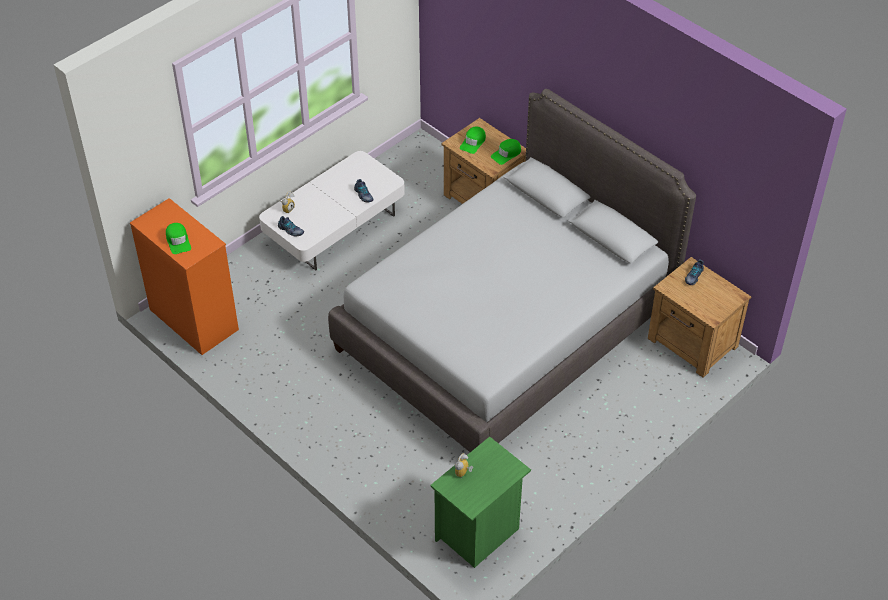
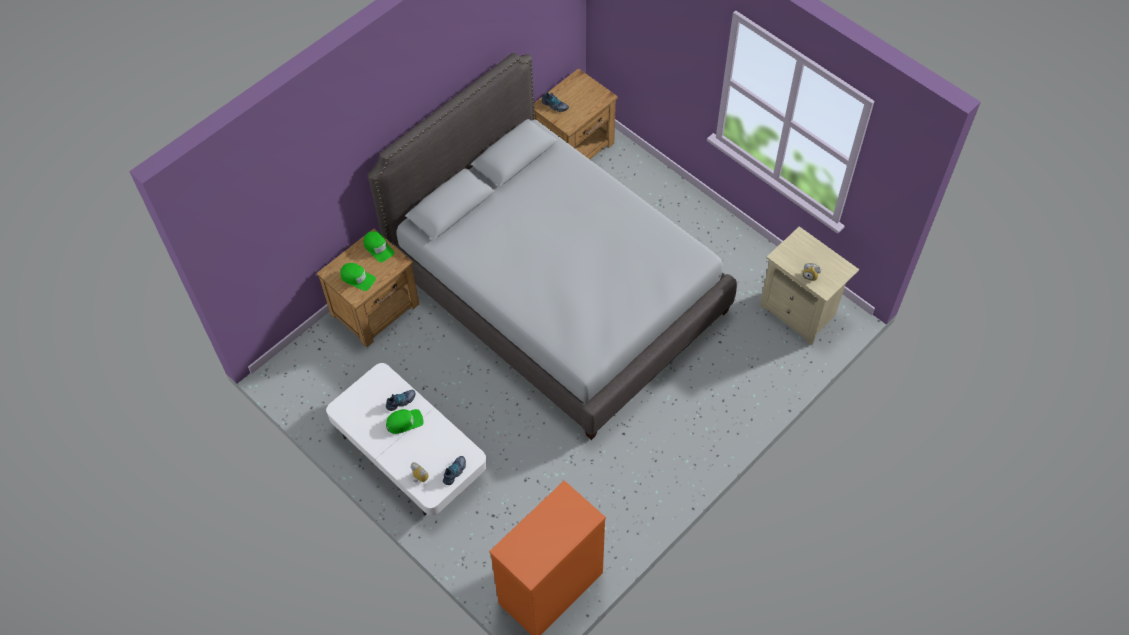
camera: 90 degrees left, 10 degrees up
(178, 241) = (561, 530): green cap -> green cap (404, 422)
(479, 534) = (800, 311): green nightstand -> beige nightstand

